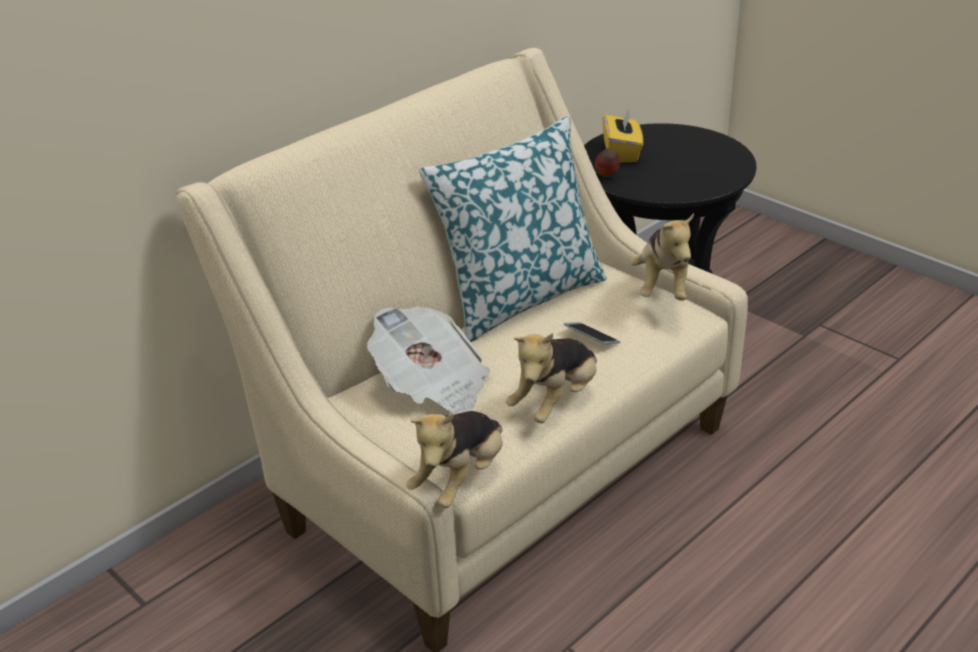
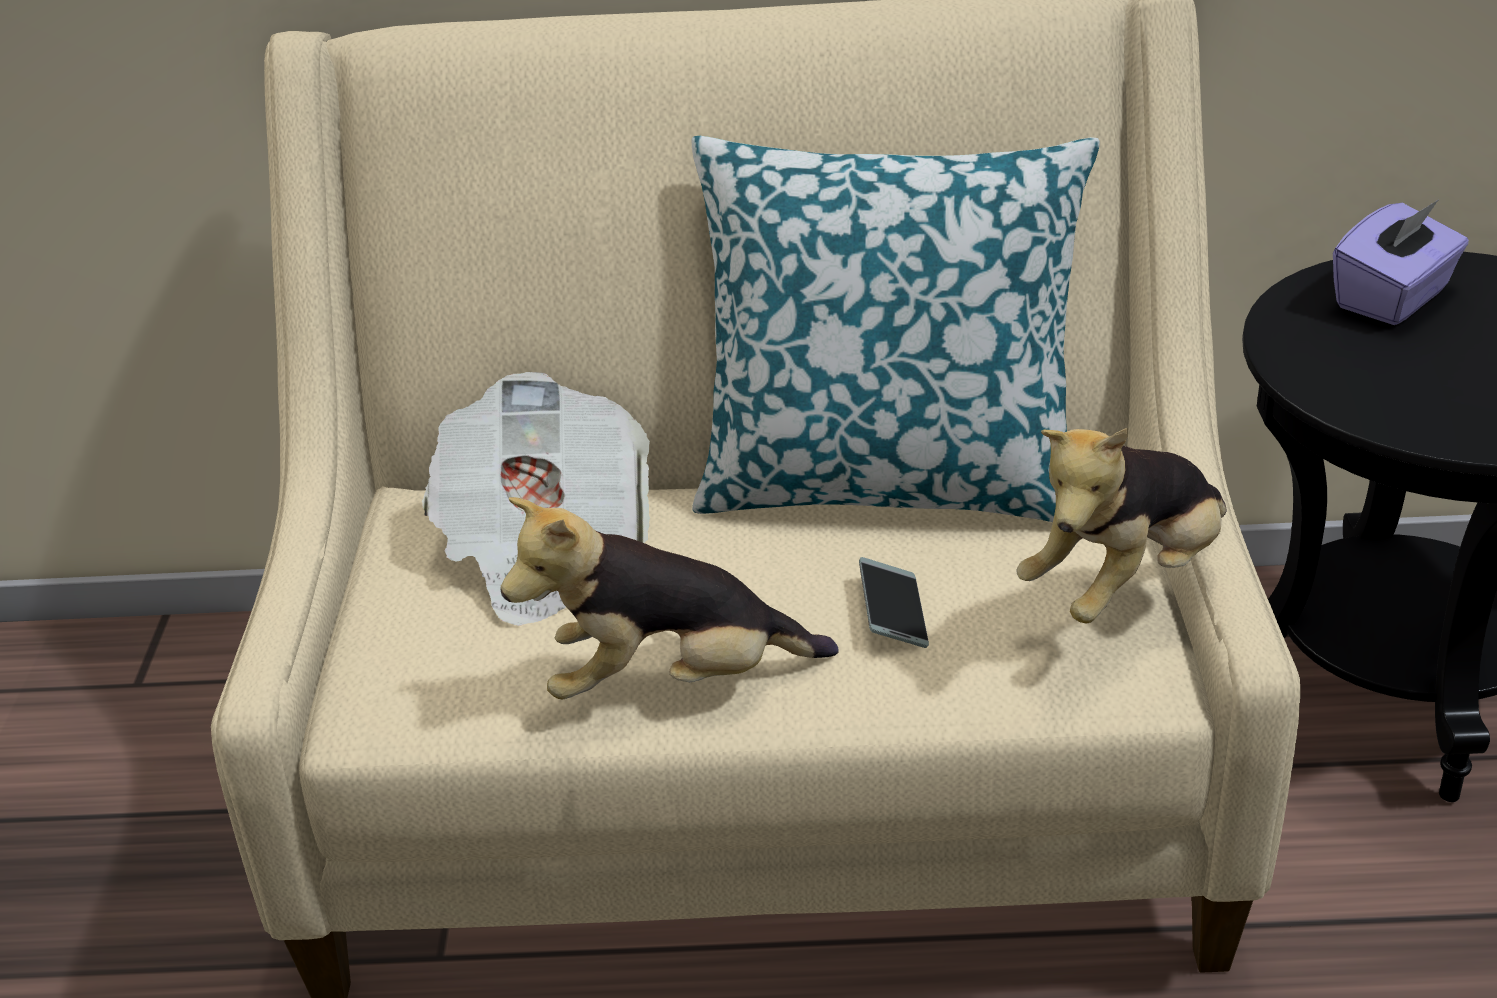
camera: 45 degrees right, 0 degrees up
(461, 479) = (358, 715): plush toy -> none
(607, 176) = (1291, 329): apple -> none
(622, 153) = (1393, 299): yellow tissue box -> purple tissue box

